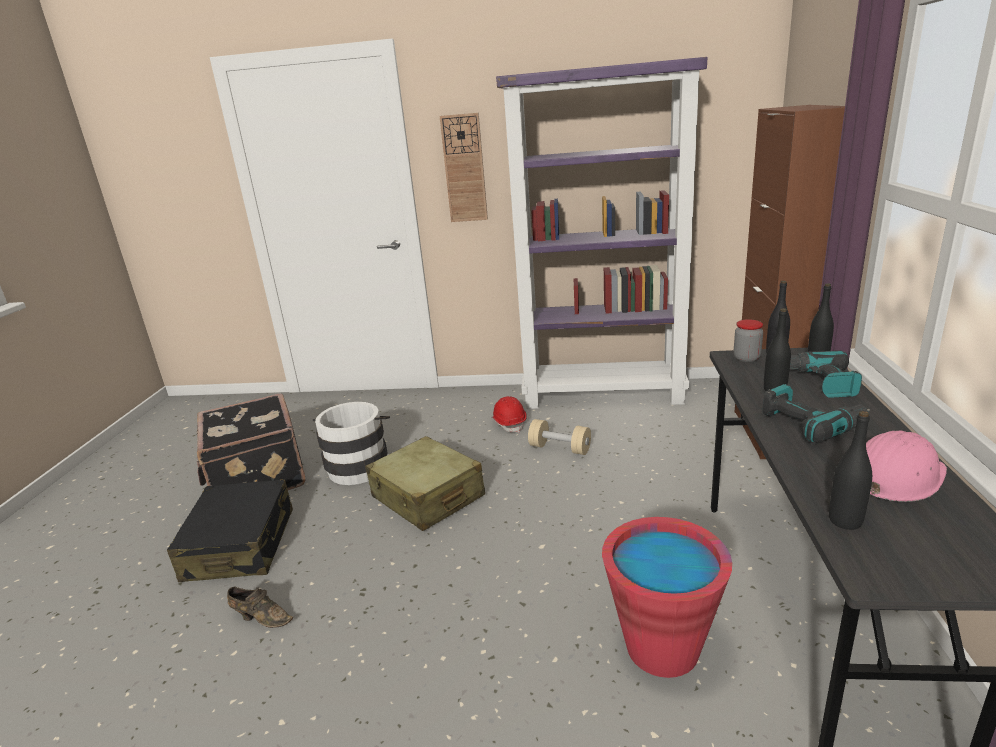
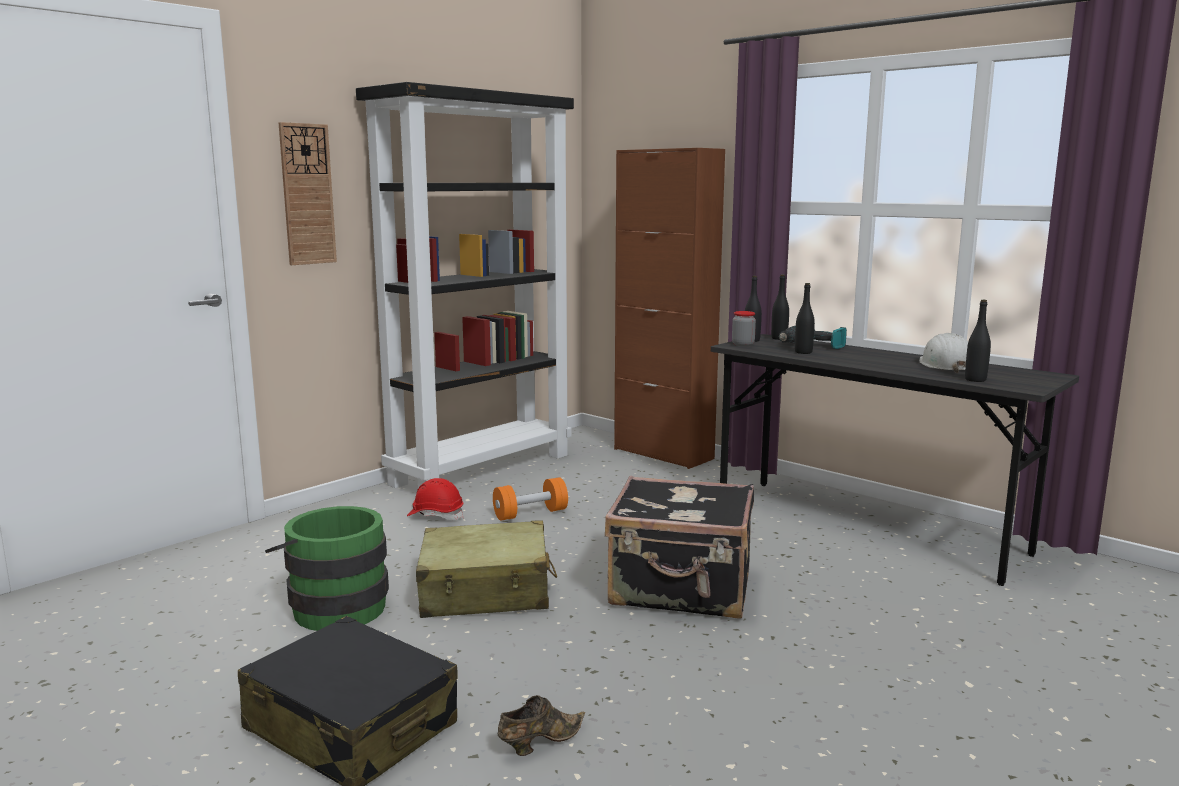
camera: 55 degrees left, 10 degrees down
(256, 477) = (193, 680): black suitcase -> black suitcase (682, 589)
(359, 465) = (334, 606): white bucket -> green bucket
(560, 448) = (530, 514): beige dumbbell -> orange dumbbell
(604, 394) = (482, 469): purple bookcase -> black bookcase
(662, 648) = (841, 575): red bucket -> none
(811, 423) = (861, 358): power drill -> none
(895, 477) = (945, 365): pink hard hat -> white hard hat

